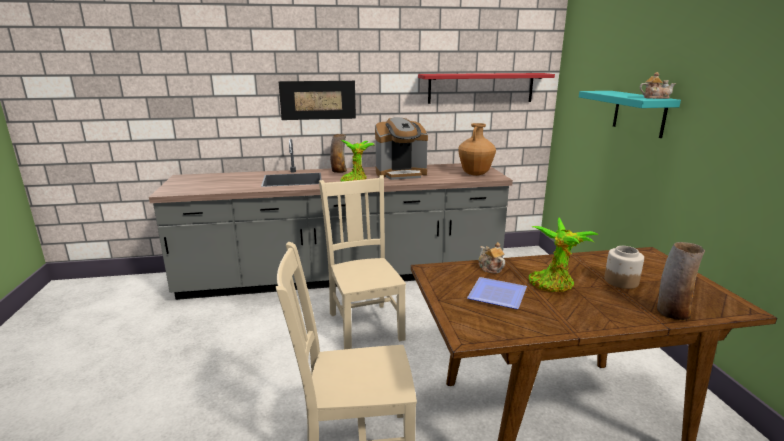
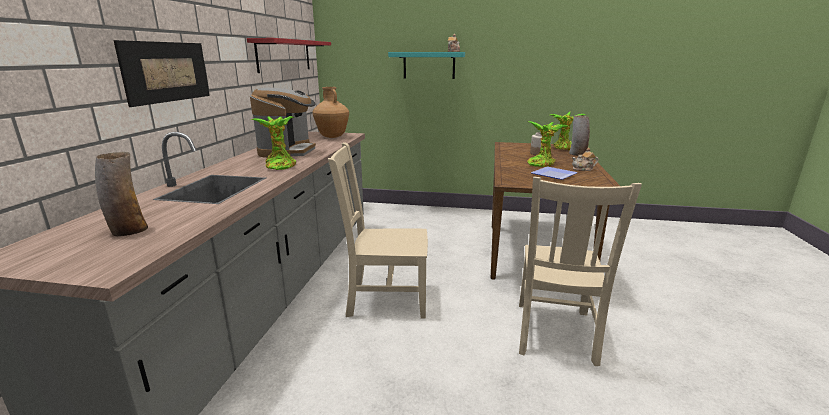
camera: 70 degrees left, 0 degrees up
(339, 171) = (223, 167): vase -> vase (128, 230)
(490, 268) = (511, 170): teapot -> teapot (583, 169)
(702, 300) = (564, 148): none -> potted plant

